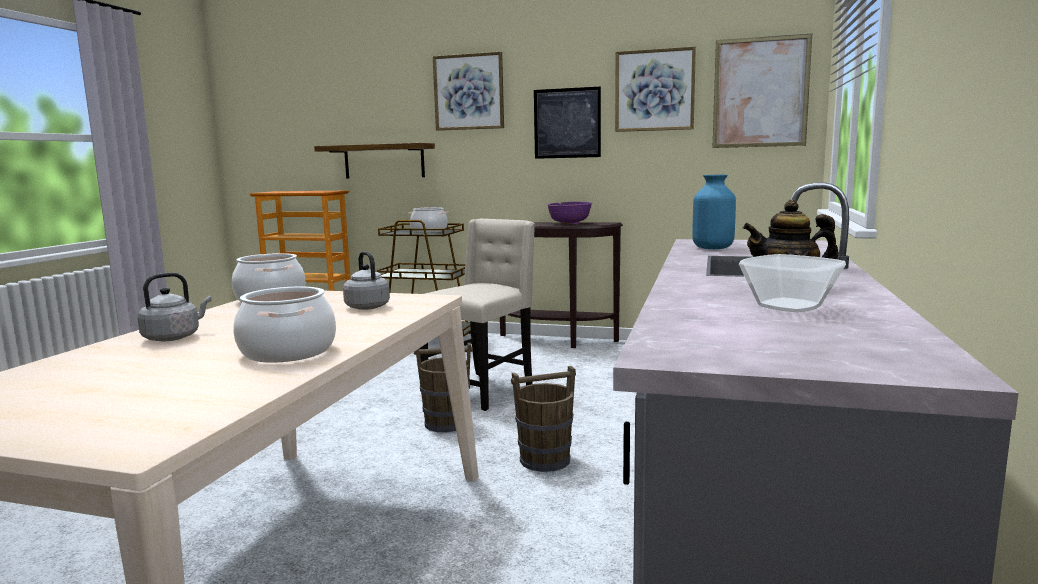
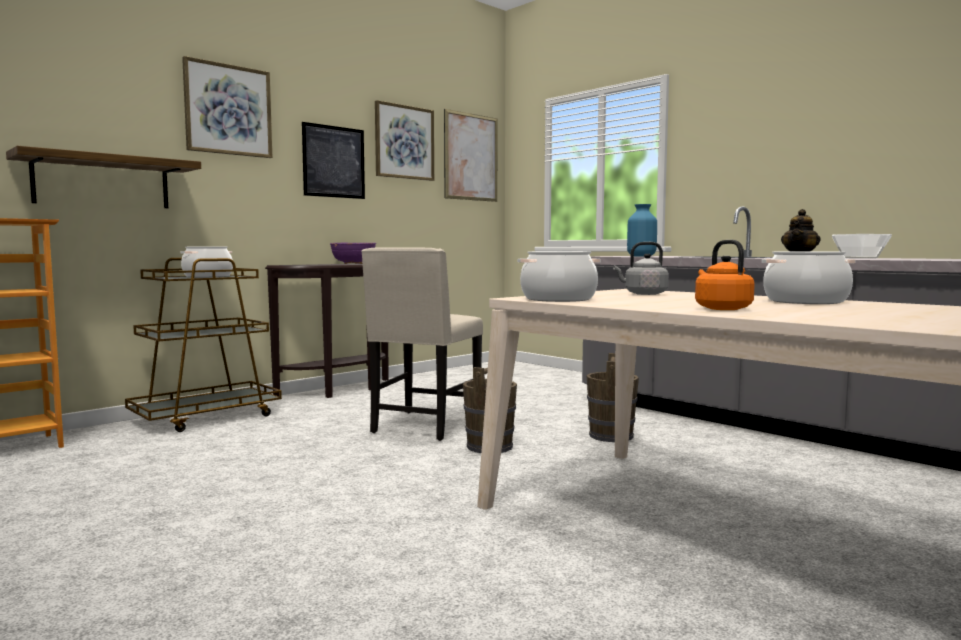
camera: 60 degrees left, 5 degrees down
(174, 337) = (721, 308): grey kettle -> orange kettle
(481, 390) = (424, 426): beige chair -> beige chair turned 135 degrees counterclockwise

